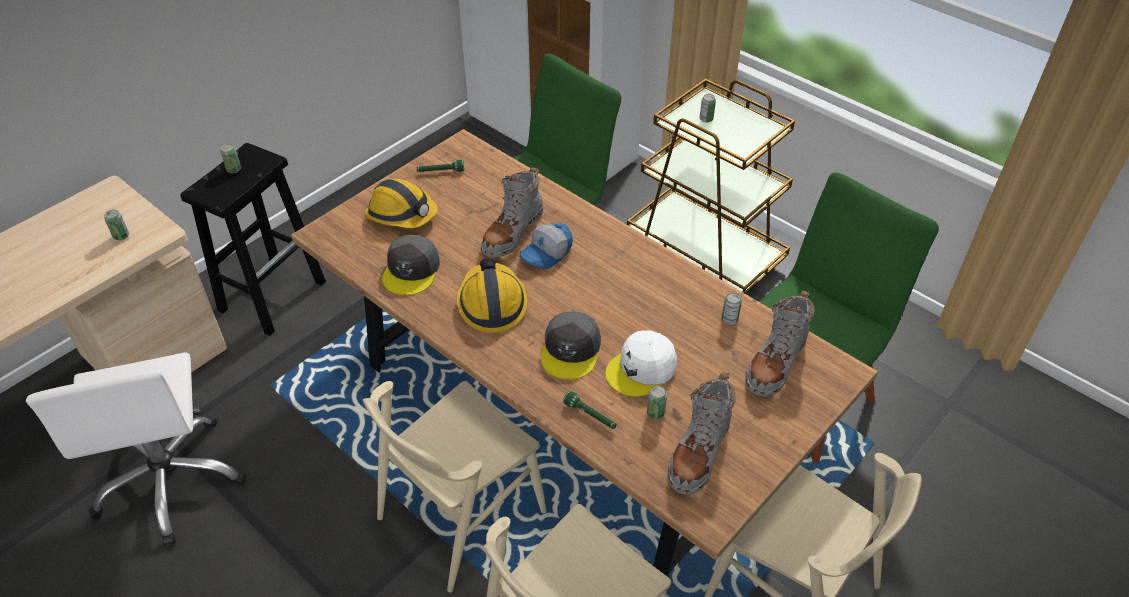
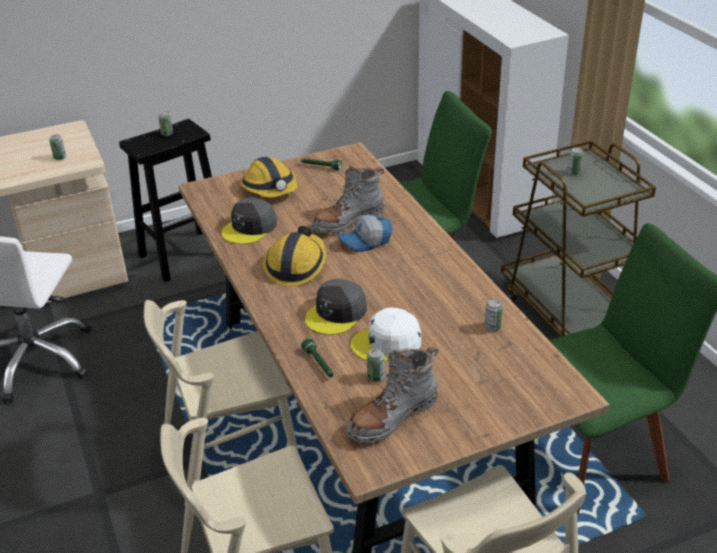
camera: 25 degrees right, 10 degrees down
(775, 363) = (512, 371): grey boot -> none

